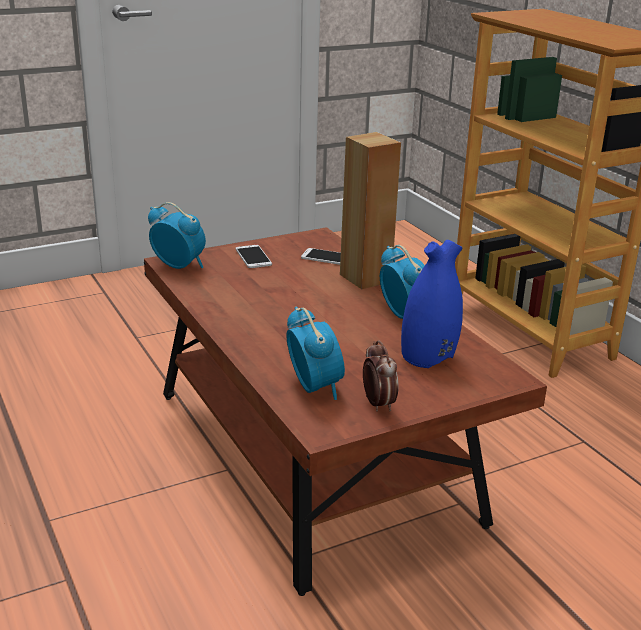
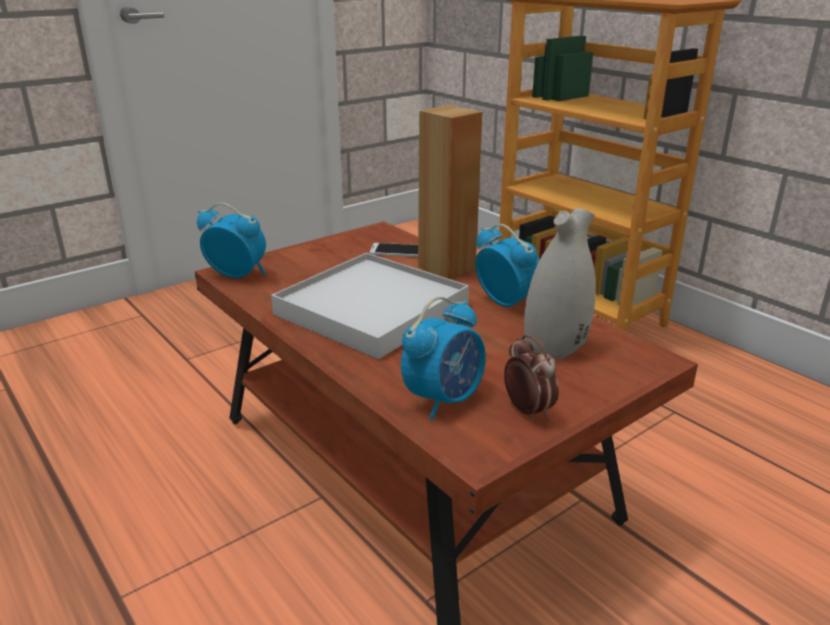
camera: 10 degrees left, 0 degrees up
(253, 257) = (318, 258): phone -> none
(283, 308) = (371, 309): none -> white tray
(314, 387) = (444, 399): alarm clock -> alarm clock turned 75 degrees clockwise
(428, 356) = (555, 346): blue vase -> white vase

